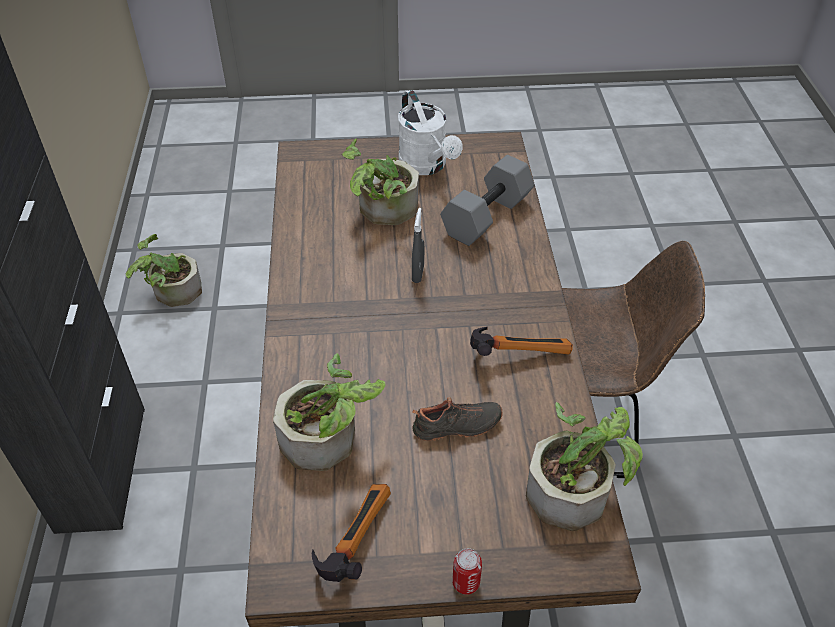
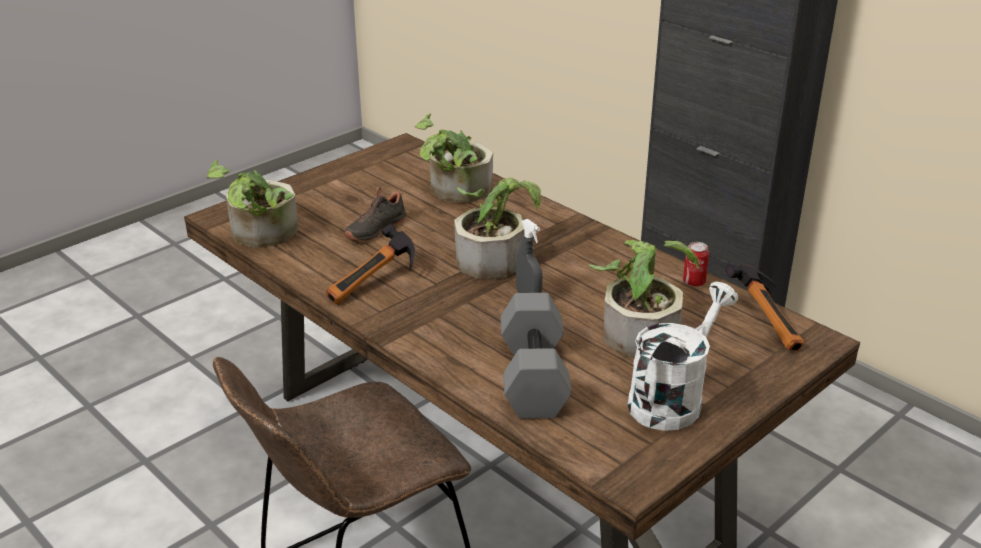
camera: 140 degrees right, 15 degrees down
(171, 292) = (900, 457): potted plant -> potted plant (495, 257)
(352, 539) = (383, 168): hammer -> hammer (771, 321)
(427, 166) = (672, 398): white watering can -> white watering can turned 105 degrees clockwise
(466, 582) = (297, 180): can -> can (694, 282)

